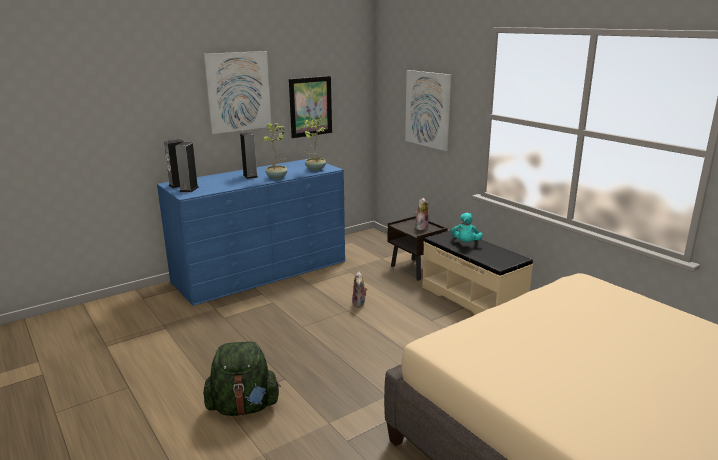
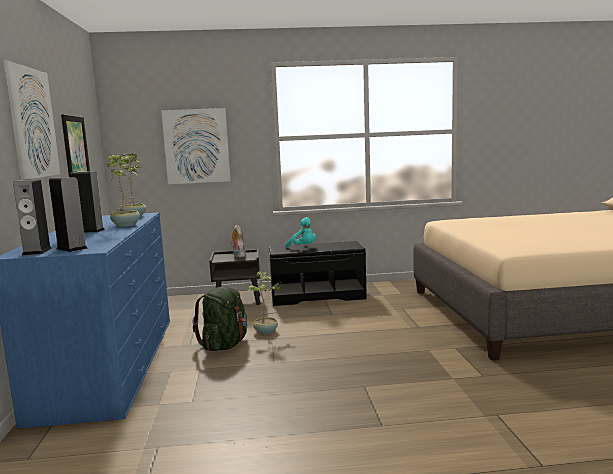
camera: 60 degrees left, 10 degrees down
(243, 407) = (398, 414): green backpack -> green backpack (225, 345)
(359, 304) = (266, 332): plush toy -> potted plant
(473, 299) = (317, 296): beige bench -> black bench

